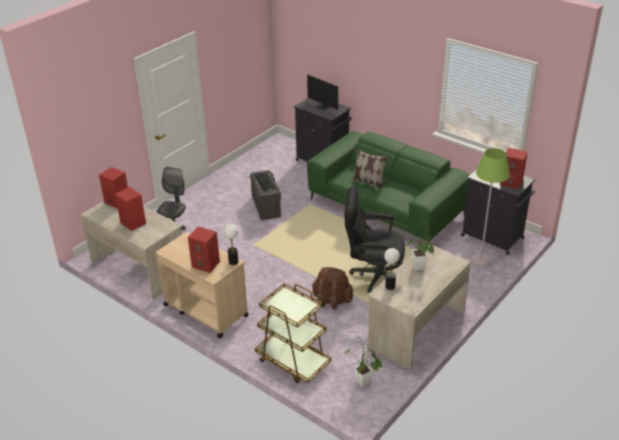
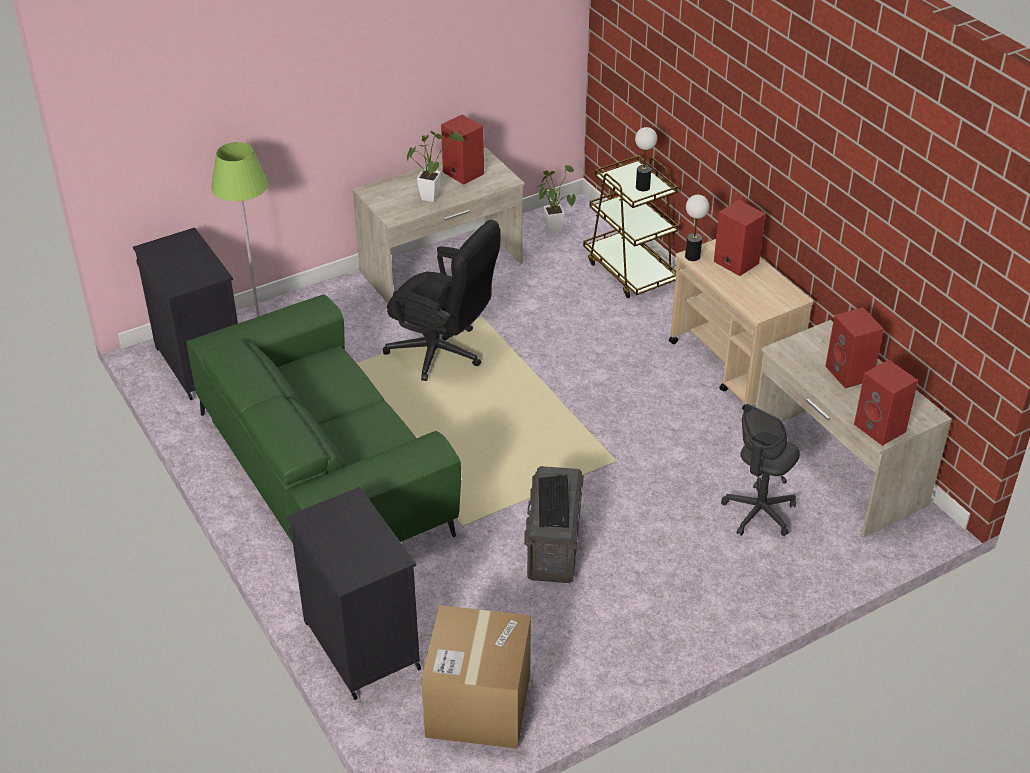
camera: 160 degrees left, 5 degrees up
(269, 157) = (478, 705): none -> cardboard box
(323, 106) = (344, 540): monitor -> none
(332, 300) = (532, 332): brown backpack -> none
(368, 182) = (358, 424): pillow -> none
(390, 286) = (487, 184): table lamp -> table lamp (642, 187)
(512, 182) = (175, 249): red speaker -> red speaker (462, 173)

